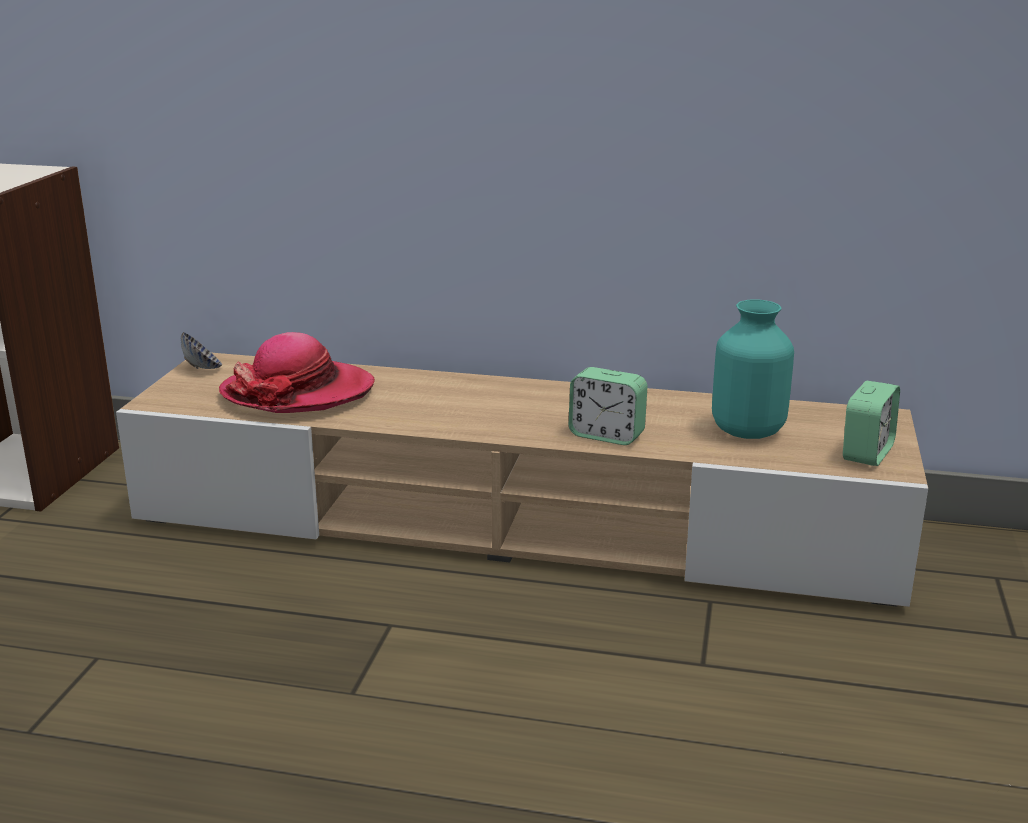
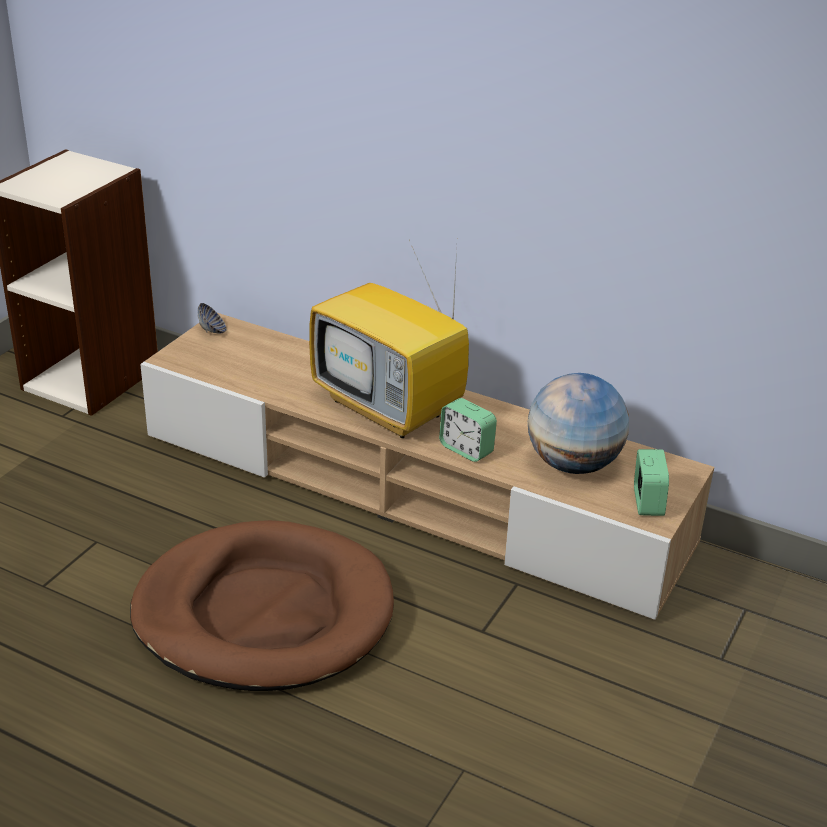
camera: 15 degrees right, 10 degrees up
(298, 392) = (269, 367): hat -> none
(389, 702) = (264, 613): none -> brown dog bed
(483, 410) = (391, 408): none -> television
(749, 430) = (573, 464): turquoise vase -> globe
(867, 453) = (647, 502): alarm clock -> alarm clock turned 45 degrees counterclockwise

